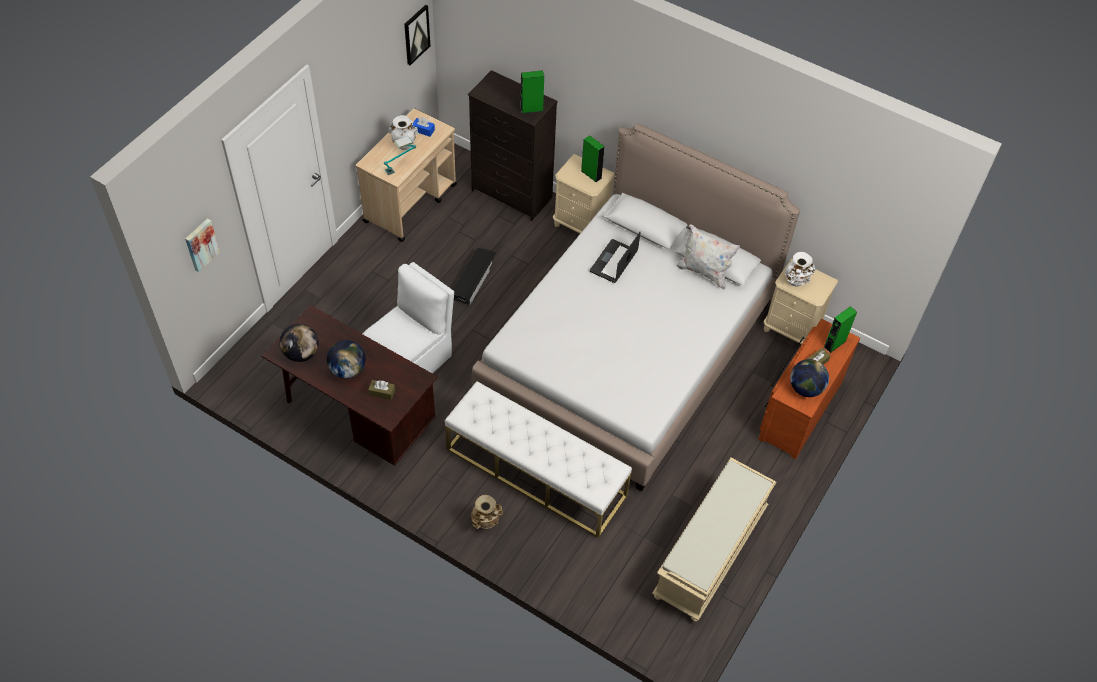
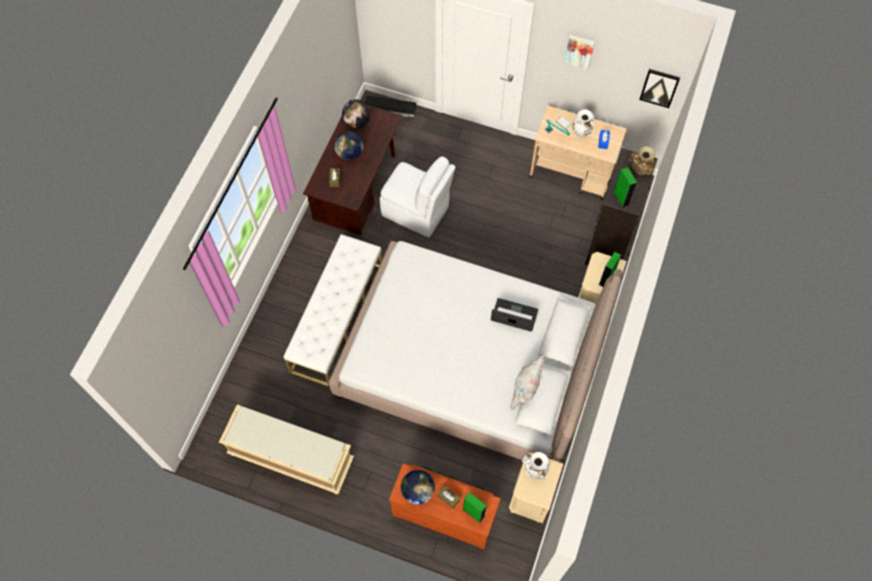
camera: 80 degrees right, 10 degrees up
(201, 244) = (394, 19): picture -> picture (579, 51)
(474, 278) = (509, 236): black storage box -> black storage box (390, 109)
(486, 522) = (288, 294): beige vase -> beige vase (640, 170)

